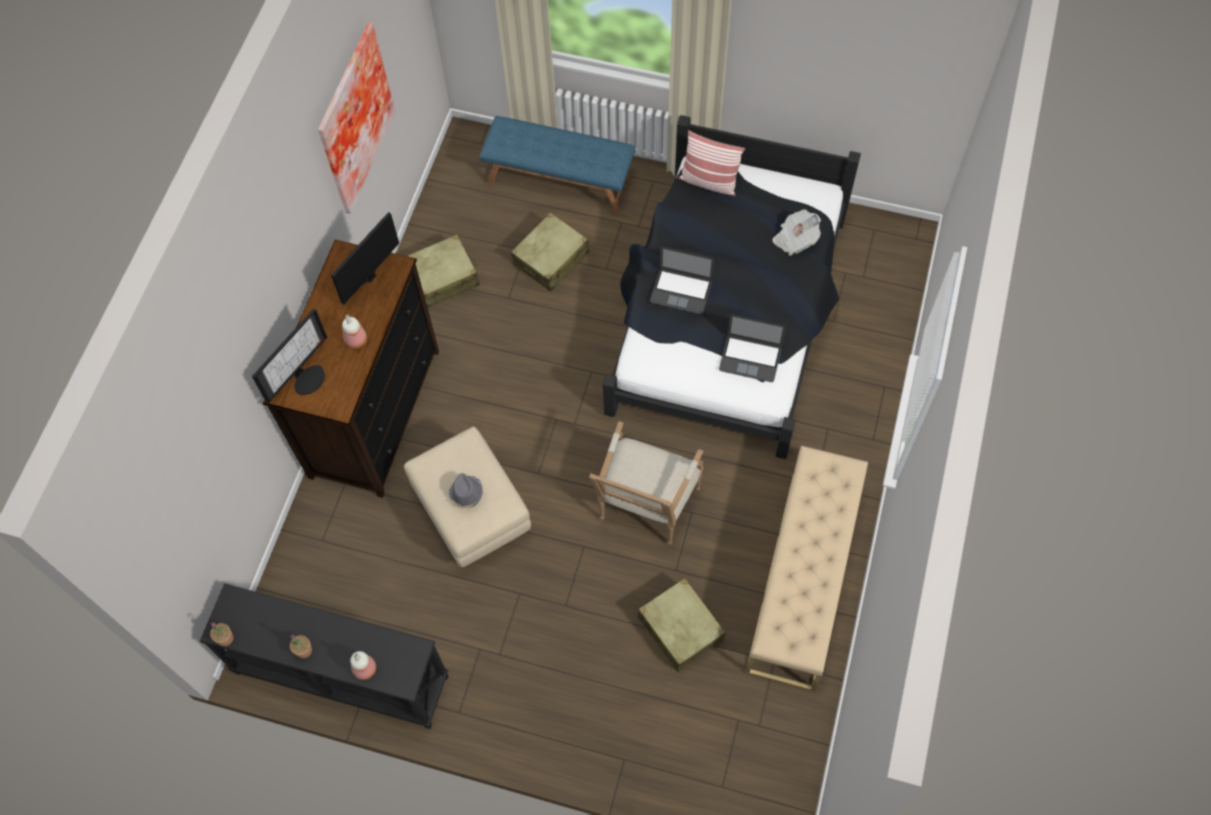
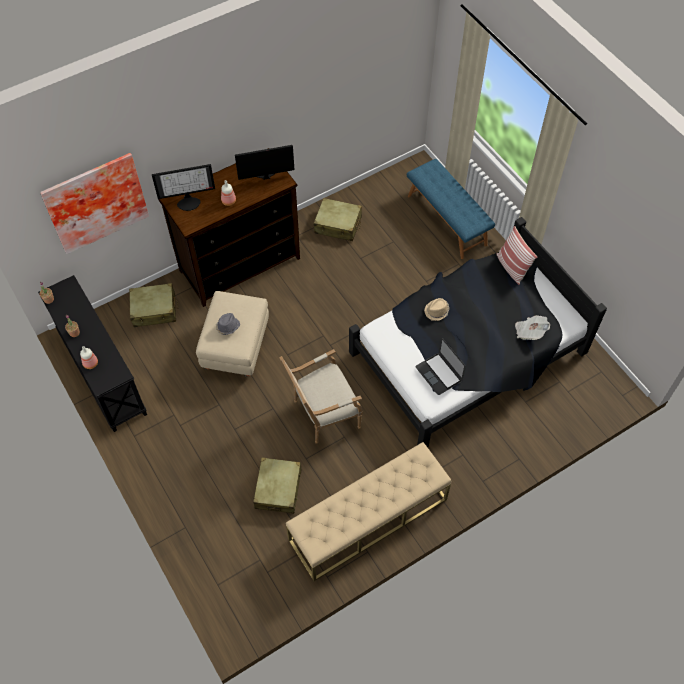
camera: 40 degrees right, 5 degrees down
(352, 118) = (320, 88): picture -> picture (95, 201)
(551, 258) = (402, 255): beige suitcase -> beige suitcase (154, 310)
(681, 291) = (437, 311): laptop -> beige hat

